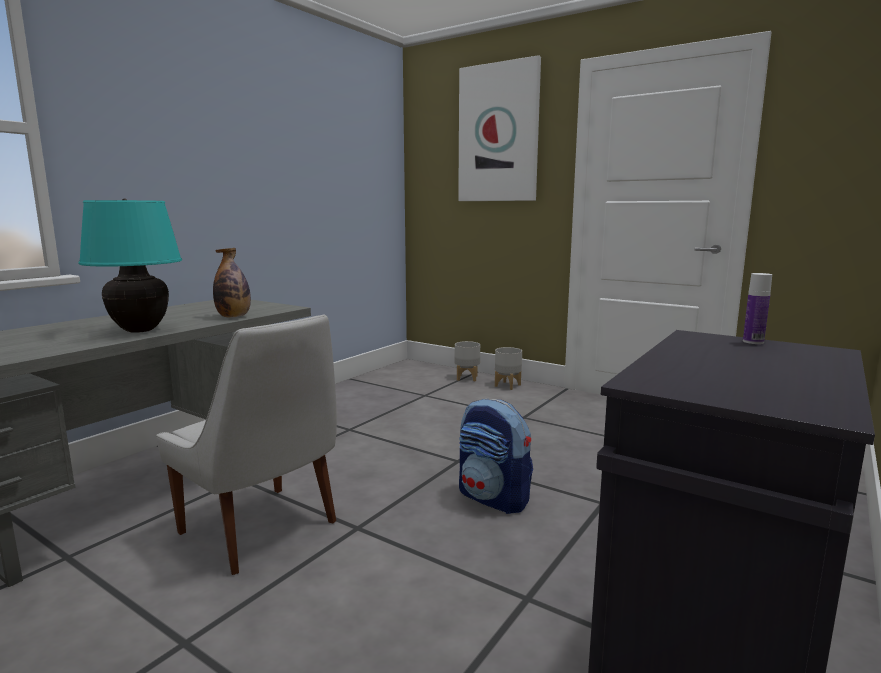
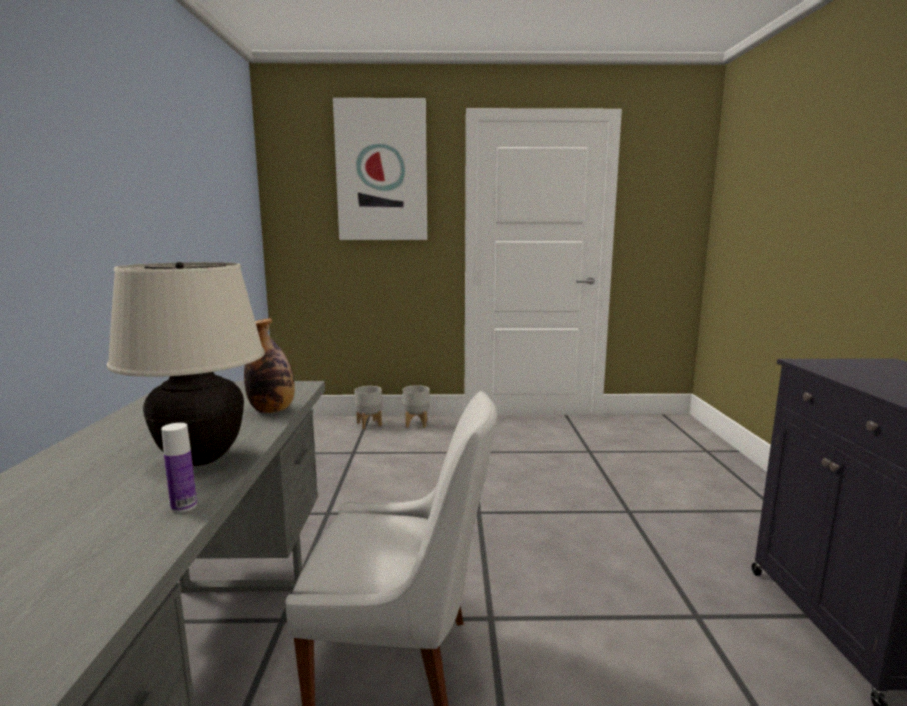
camera: 35 degrees left, 0 degrees up
(139, 330) = (201, 459): turquoise table lamp -> beige table lamp
(494, 498) = (556, 537): backpack -> none
(753, 342) = (845, 362): bottle -> bottle (184, 506)

